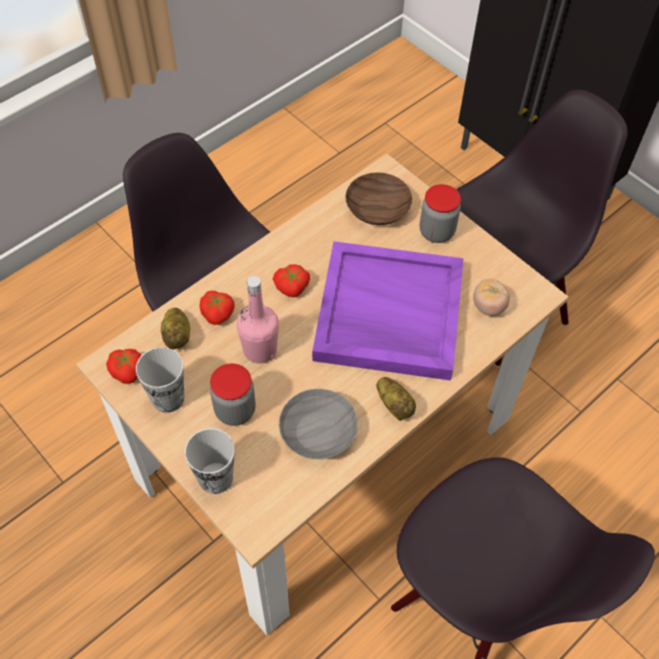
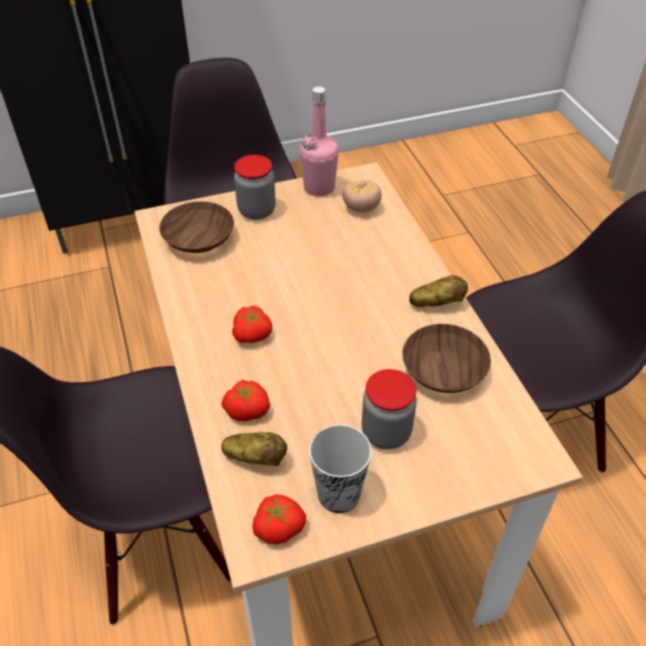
camera: 65 degrees left, 10 degrees down
(215, 478) = (466, 477): cup -> none
(260, 350) = (318, 386): pink bottle -> pink bottle (319, 188)
(320, 431) = (443, 368): grey bowl -> brown bowl
(387, 314) = (331, 274): purple tray -> none

